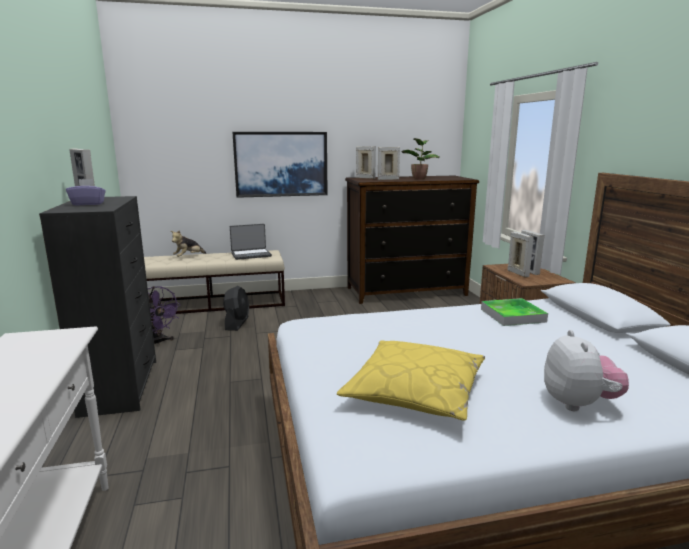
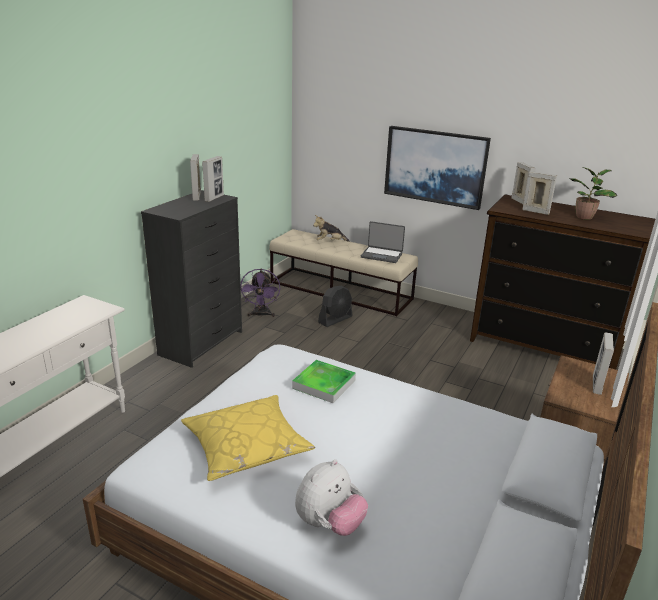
camera: 40 degrees right, 10 degrees up
(88, 204) = (186, 204): purple tissue box -> none
(512, 315) = (456, 426): tray -> tray (324, 384)
(518, 273) = (576, 382): picture frame -> picture frame (214, 198)

